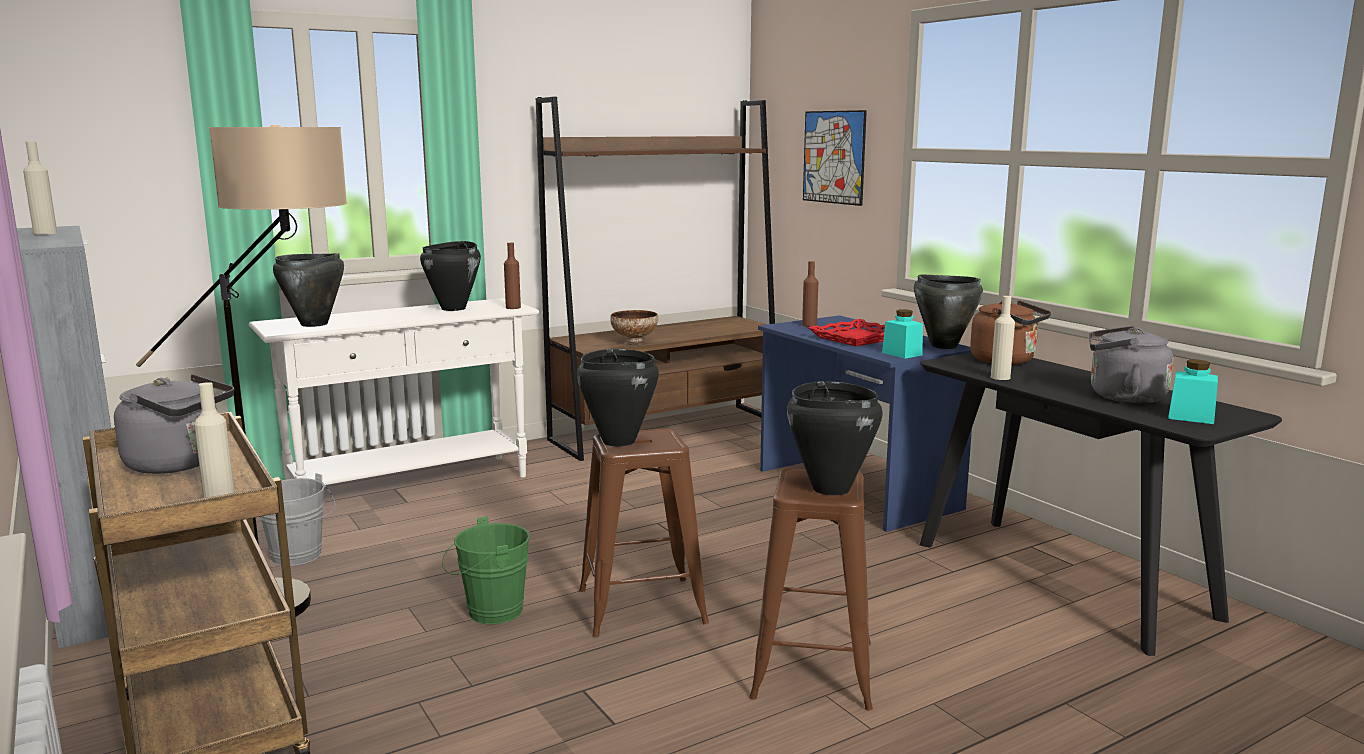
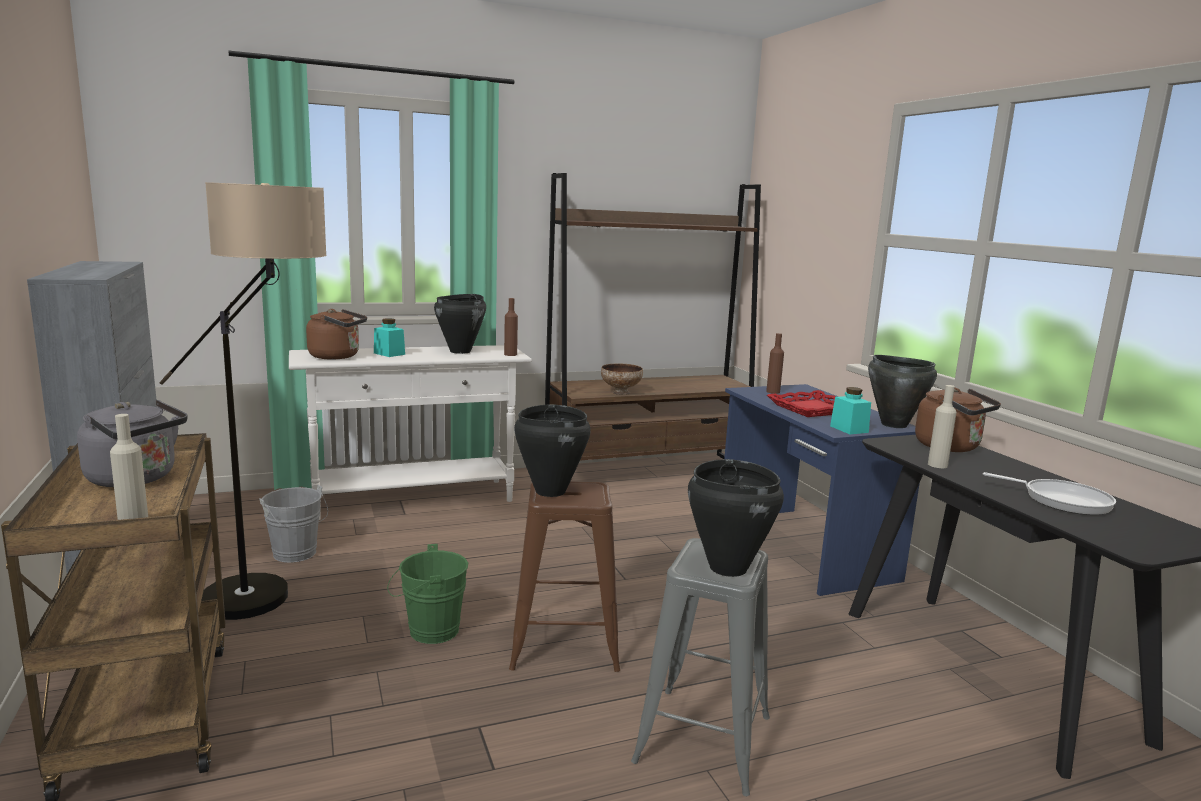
camera: 10 degrees right, 0 degrees up
(45, 233) = (100, 267): beige bottle -> none
(314, 324) = (337, 356): black cooking pot -> brown kettle
(813, 669) = (703, 738): brown stool -> grey stool
(834, 157) = (815, 239): picture -> none
(1121, 397) = (1061, 501): grey kettle -> frying pan
(1191, 417) = (1134, 534): turquoise jar -> turquoise jar (389, 354)

